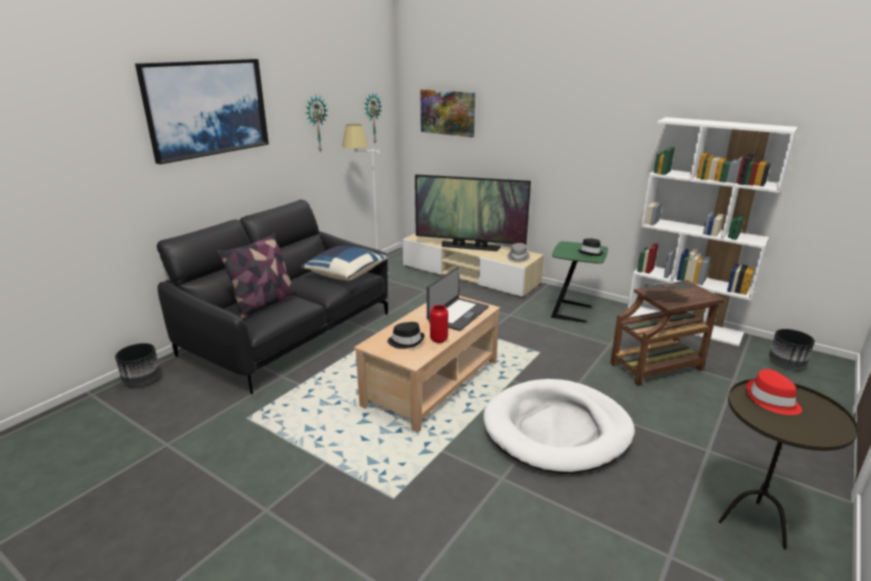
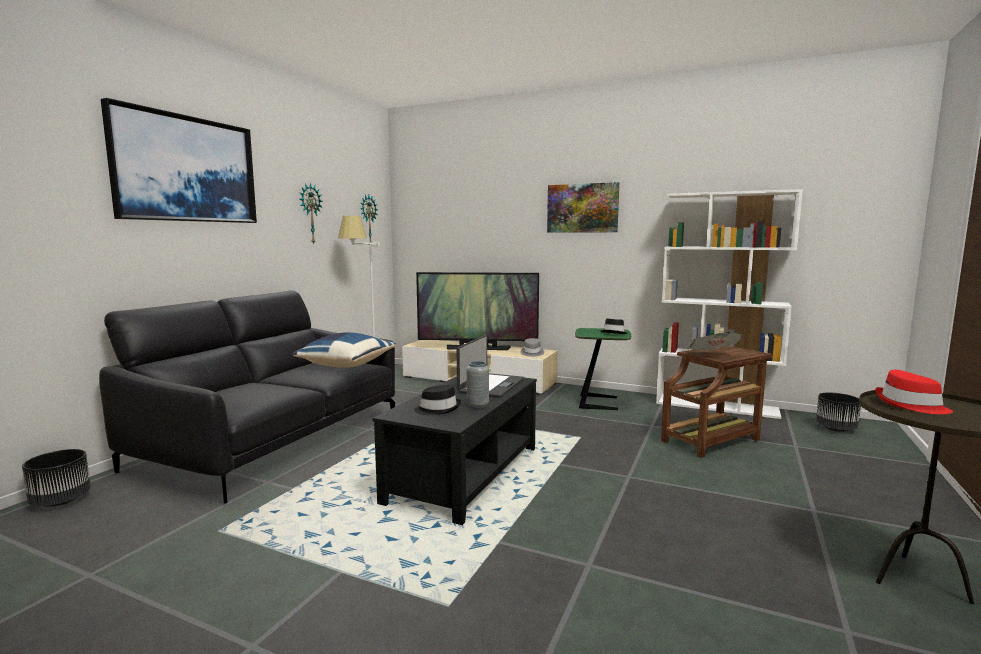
camera: 10 degrees left, 15 degrees down
(264, 304) = (246, 391): pillow -> none
(431, 382) = (464, 473): beige coffee table -> black coffee table
(439, 339) = (477, 406): red vase -> grey vase
(448, 112) = (447, 214): picture -> picture (582, 208)
(557, 430) = (633, 506): white dog bed -> none

